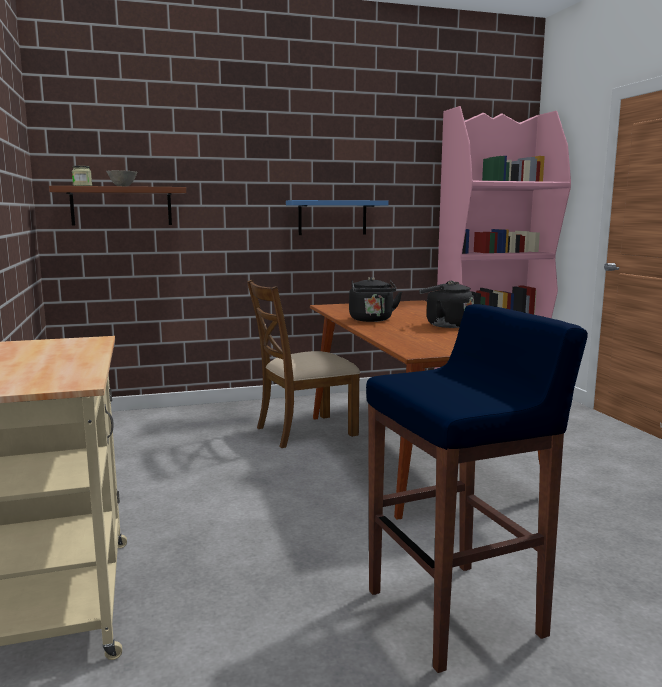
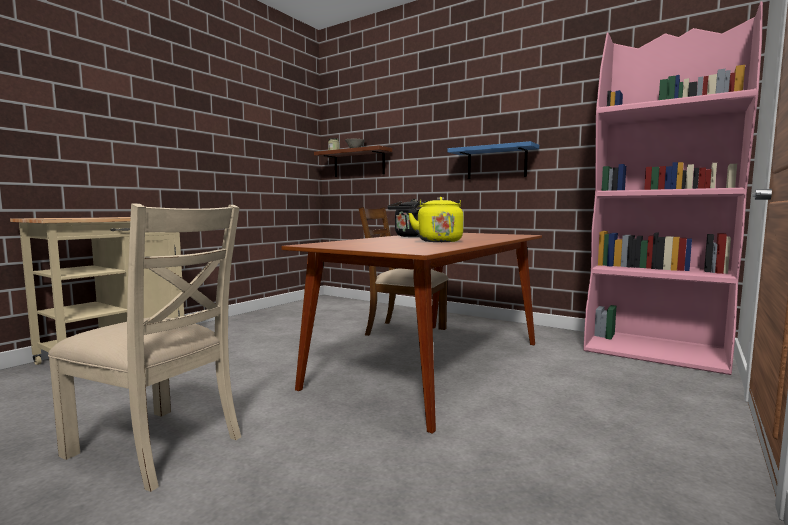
camera: 50 degrees right, 5 degrees down
(445, 325) = (438, 241): black kettle -> yellow kettle
(457, 613) = (157, 445): blue stool -> beige chair

